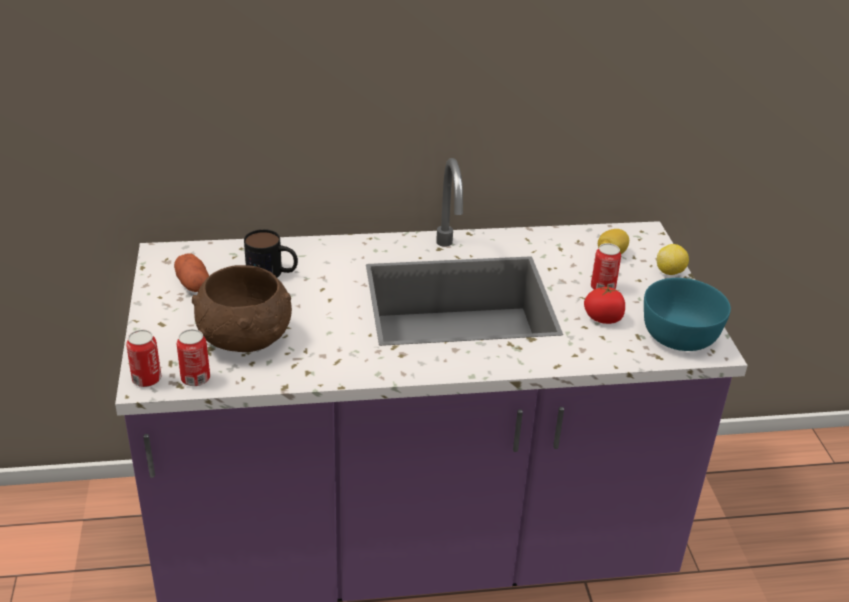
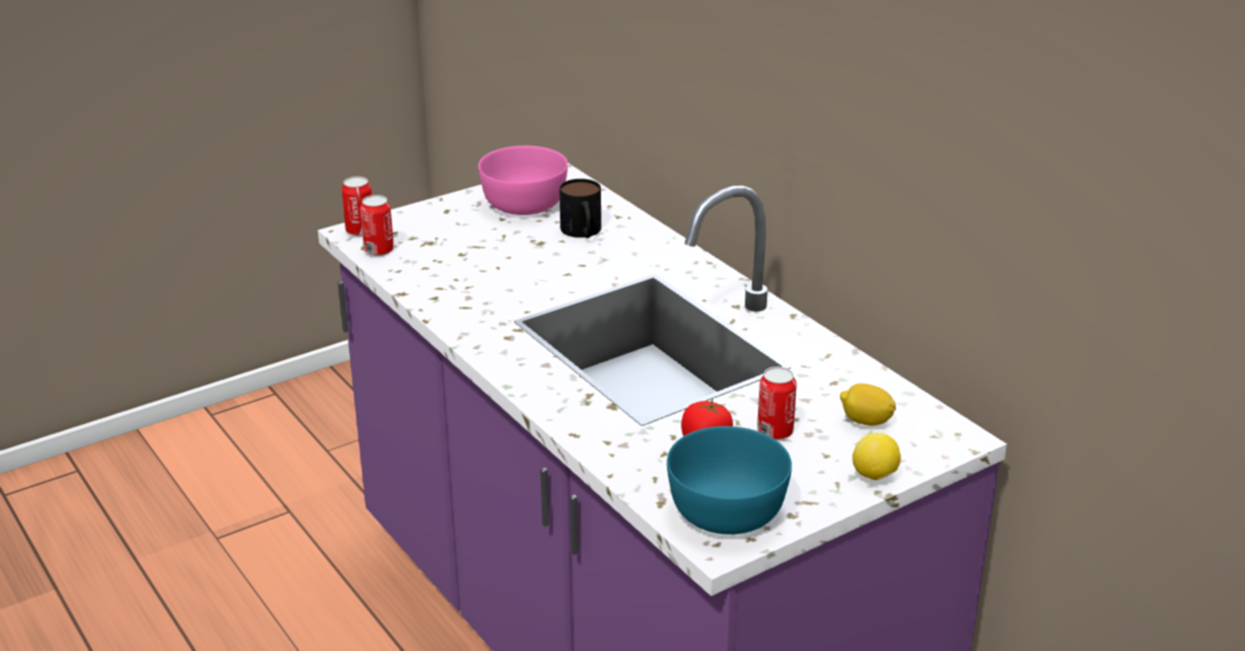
camera: 65 degrees right, 5 degrees down
(193, 284) = (523, 204): potato -> pink bowl
(245, 339) = (459, 253): brown bowl -> none

